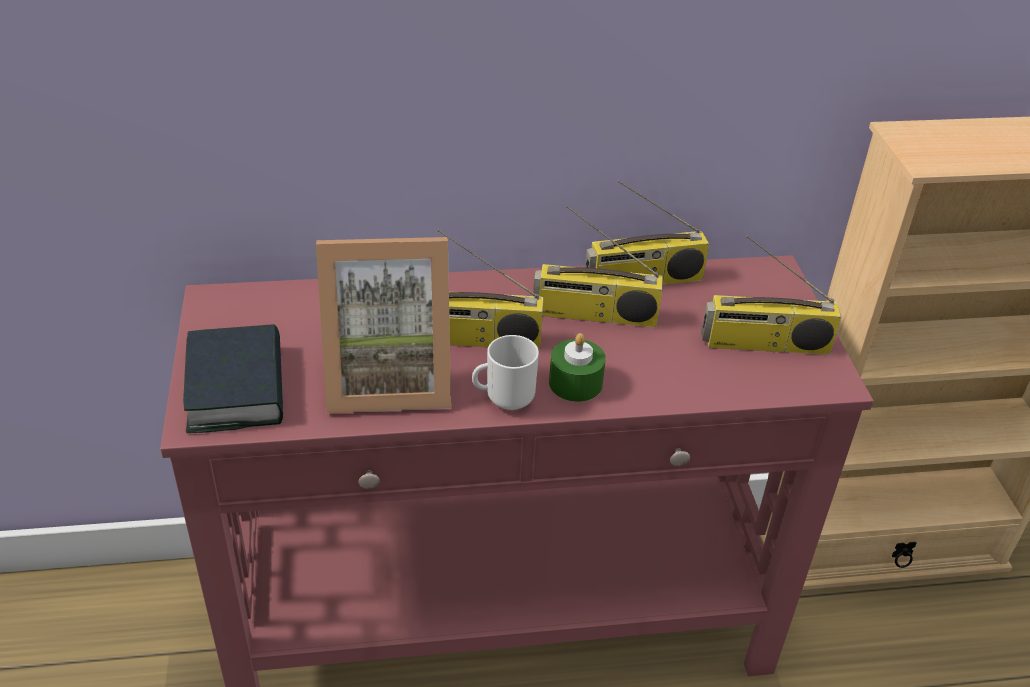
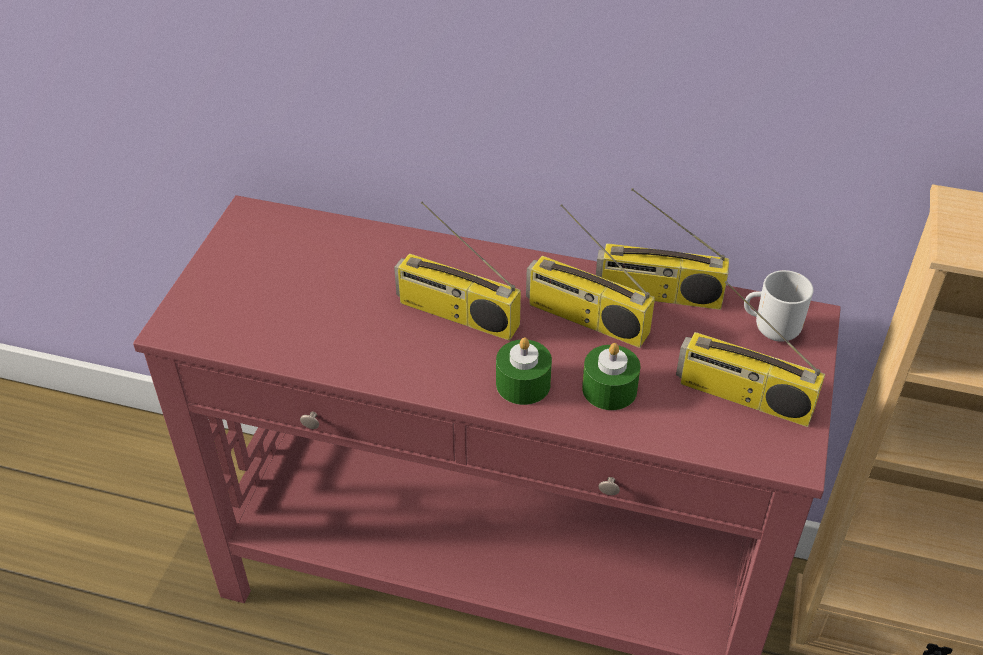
camera: 25 degrees right, 5 degrees up
(237, 388) = (222, 304): book -> none
(388, 379) = (354, 331): picture frame -> none
(506, 400) = (447, 382): mug -> mug (773, 330)
(653, 367) = (609, 389): none -> green candle

